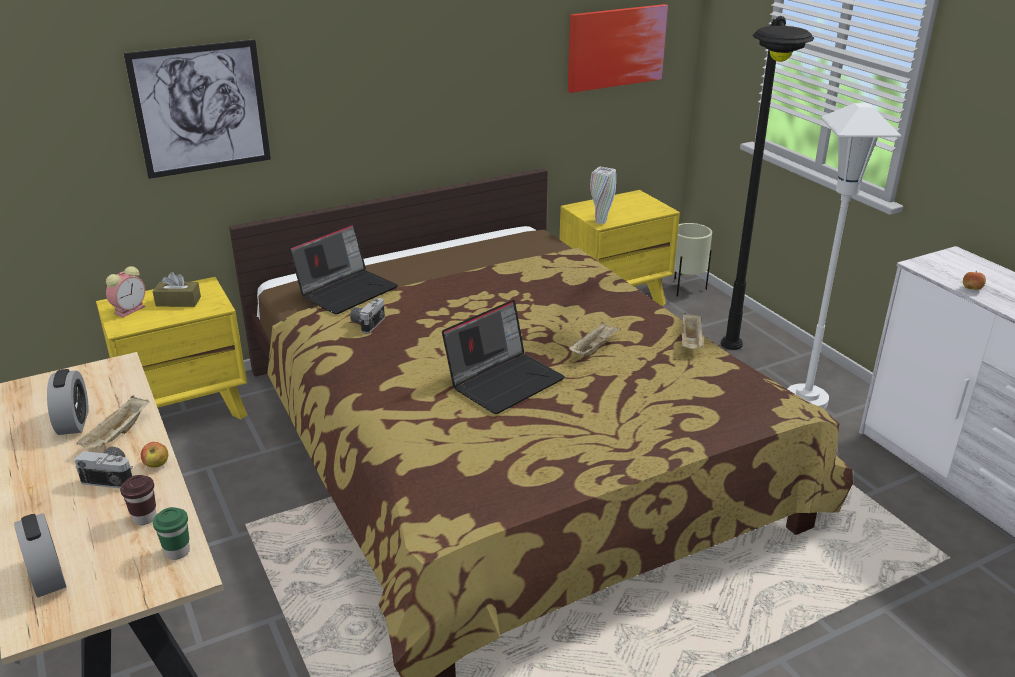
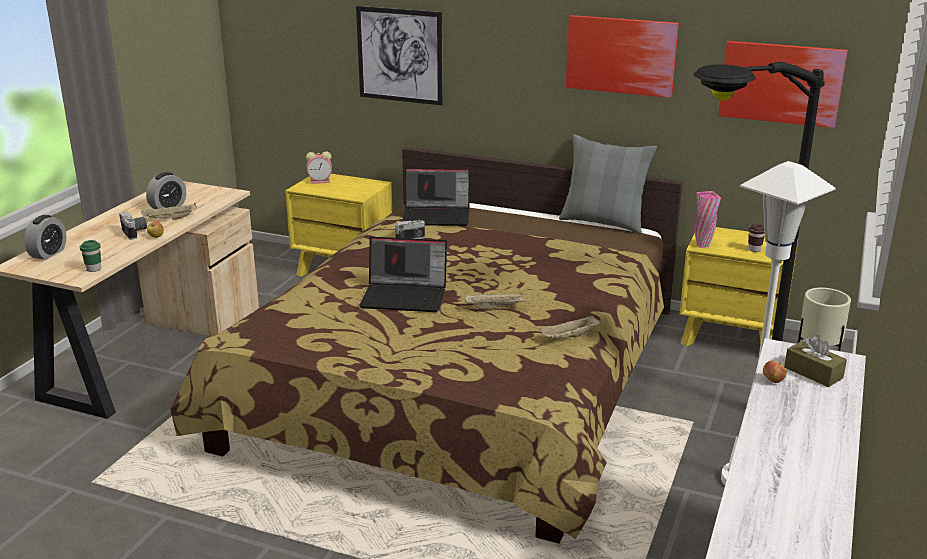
camera: 50 degrees right, 5 degrees down
(145, 518) = (111, 252): brown cup -> brown cup (754, 250)
(178, 301) = (348, 186): brown tissue box -> brown tissue box (813, 373)
(472, 50) = (621, 55): none -> picture
(484, 234) = (603, 222): none -> grey pillow
(601, 222) = (702, 245): white vase -> pink vase

